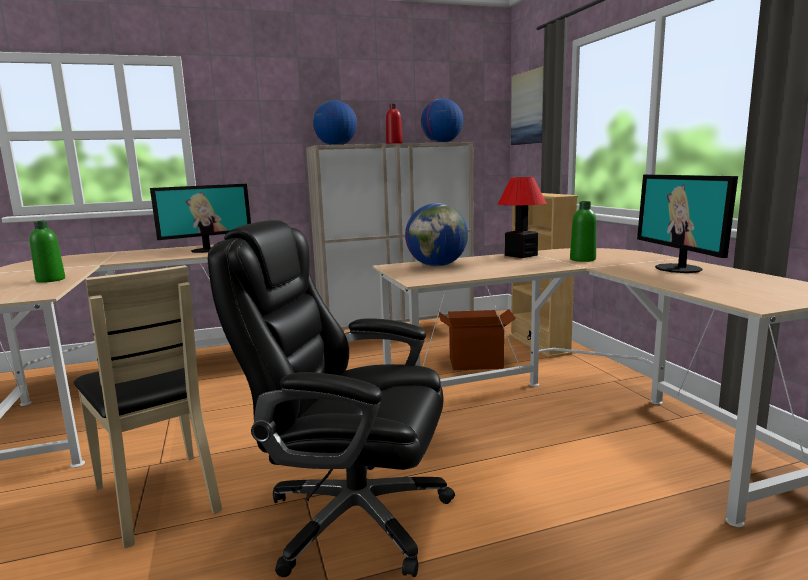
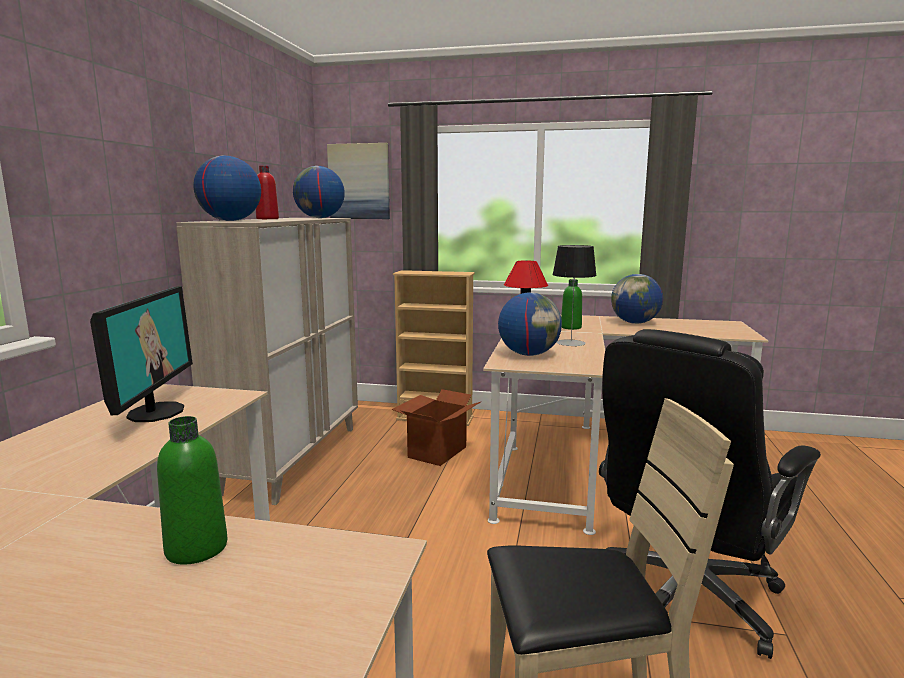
camera: 60 degrees left, 0 degrees up
(509, 267) = (571, 343): none -> table lamp
(679, 268) = (635, 323): monitor -> globe

